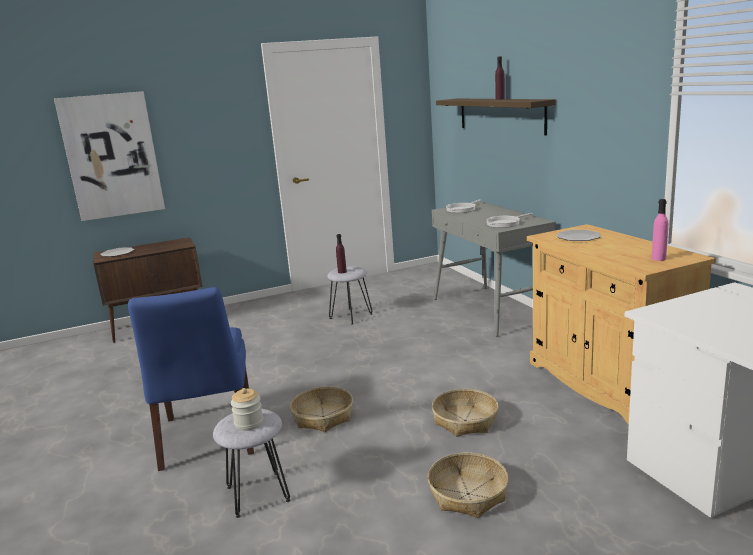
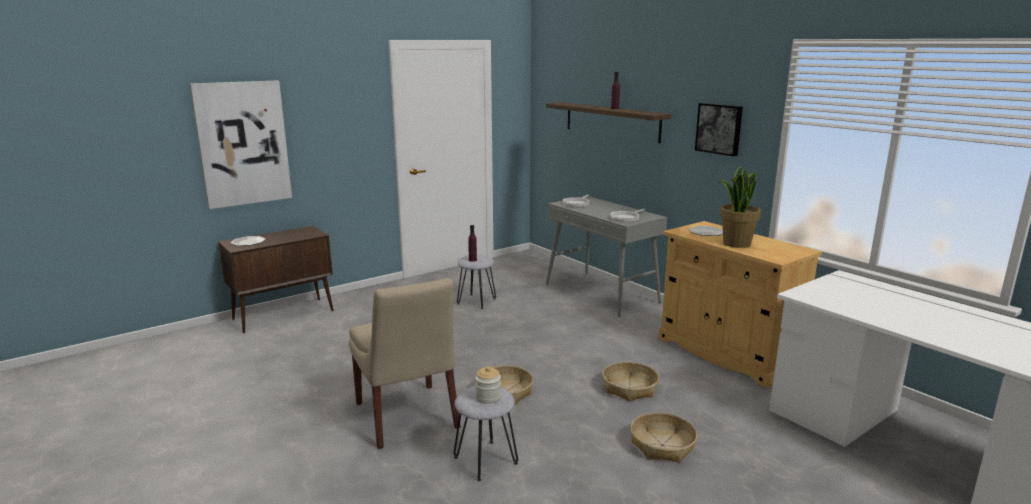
camera: 15 degrees left, 0 degrees up
(208, 438) = (407, 417): blue chair -> beige chair
(604, 111) = (719, 128): none -> picture
(605, 249) = (736, 243): none -> potted plant
(658, 258) = (782, 251): pink bottle -> none

